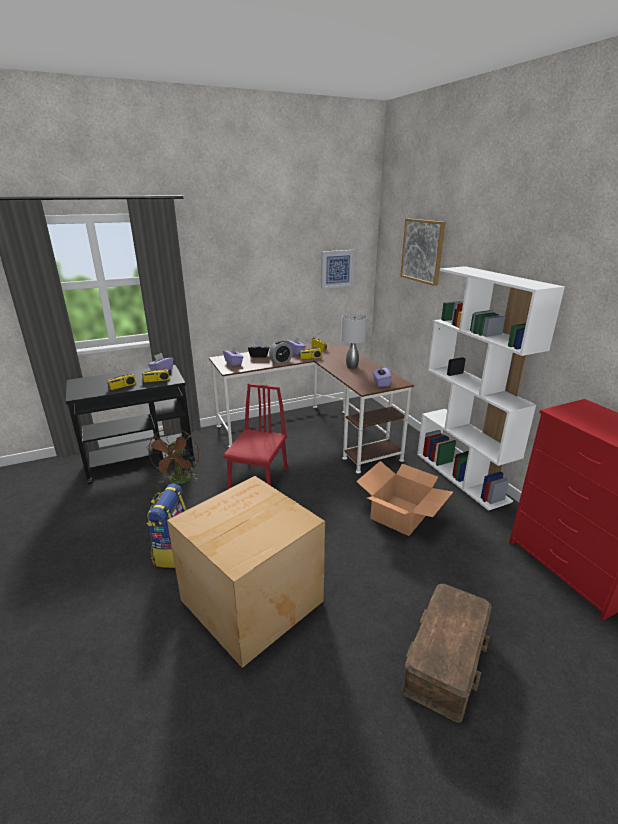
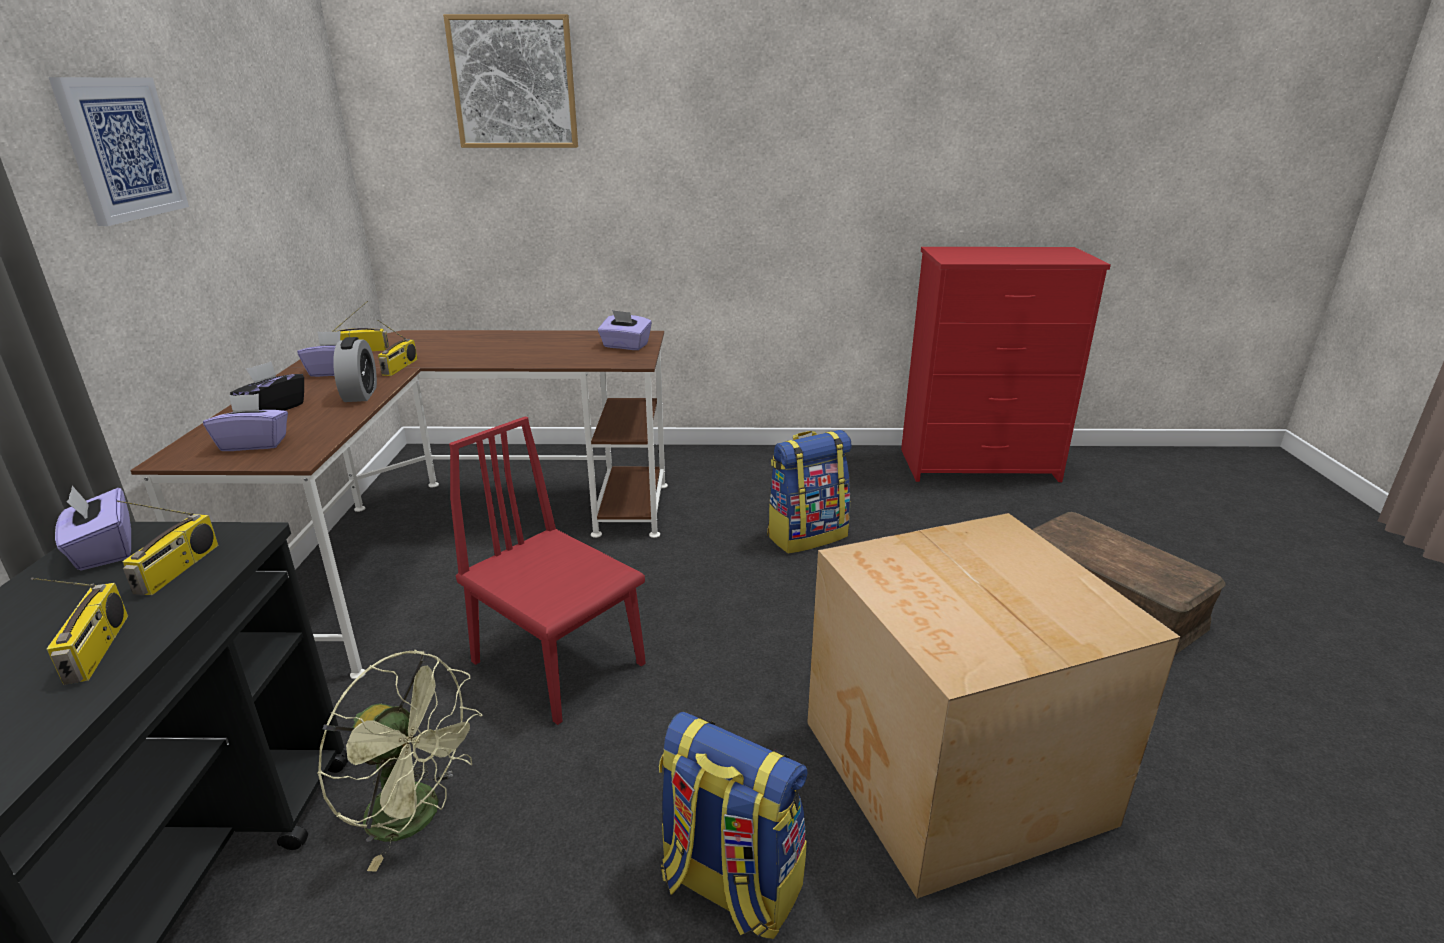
camera: 65 degrees left, 0 degrees up
(179, 481) = (417, 817): brown fan -> green fan
(337, 269) = (300, 149): picture -> picture (121, 149)
(351, 366) = (514, 348): grey table lamp -> none
(401, 515) = (807, 535): cardboard box -> backpack
(462, 476) = (752, 457): white bookcase -> none

